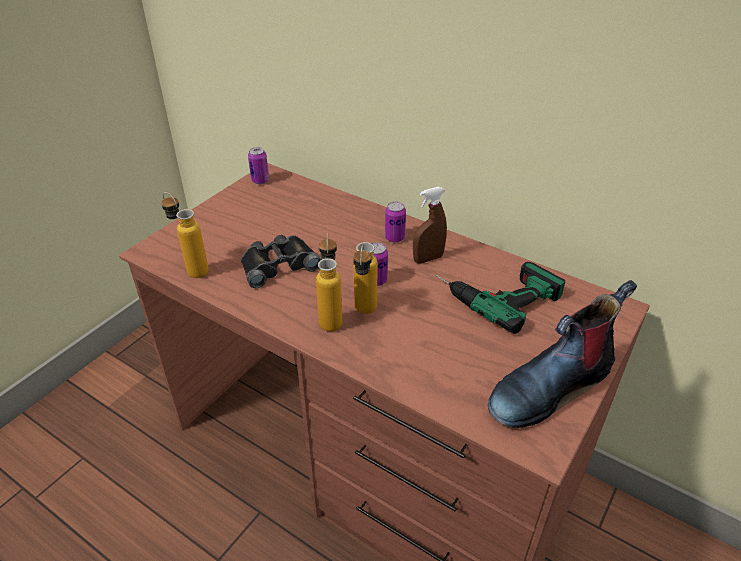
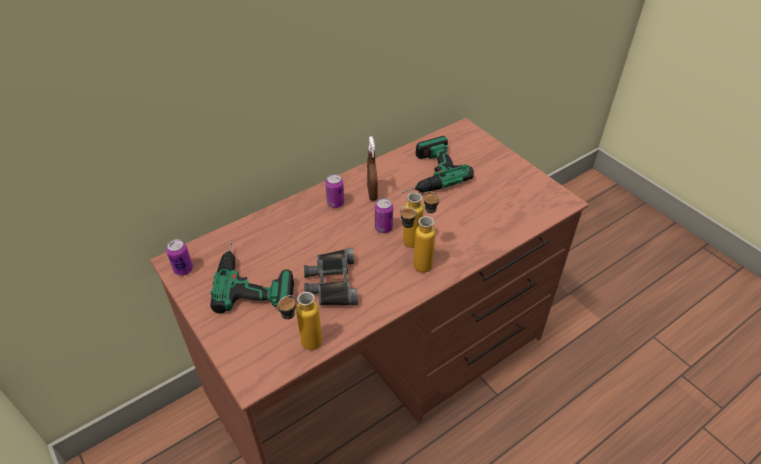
camera: 70 degrees left, 5 degrees up
(265, 219) = (255, 278): none -> power drill
(550, 386) = (519, 180): boot -> none

